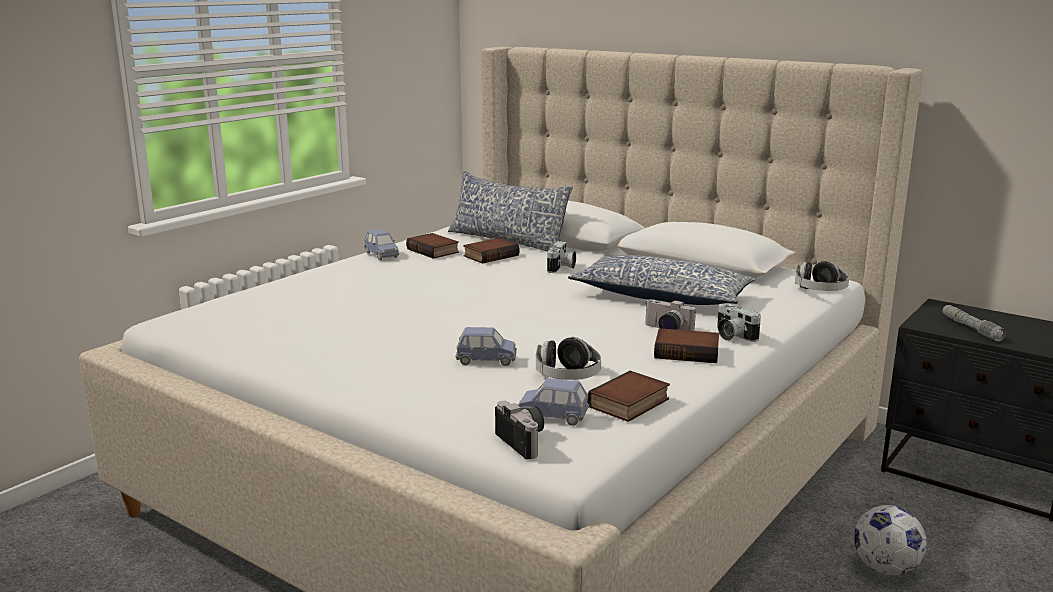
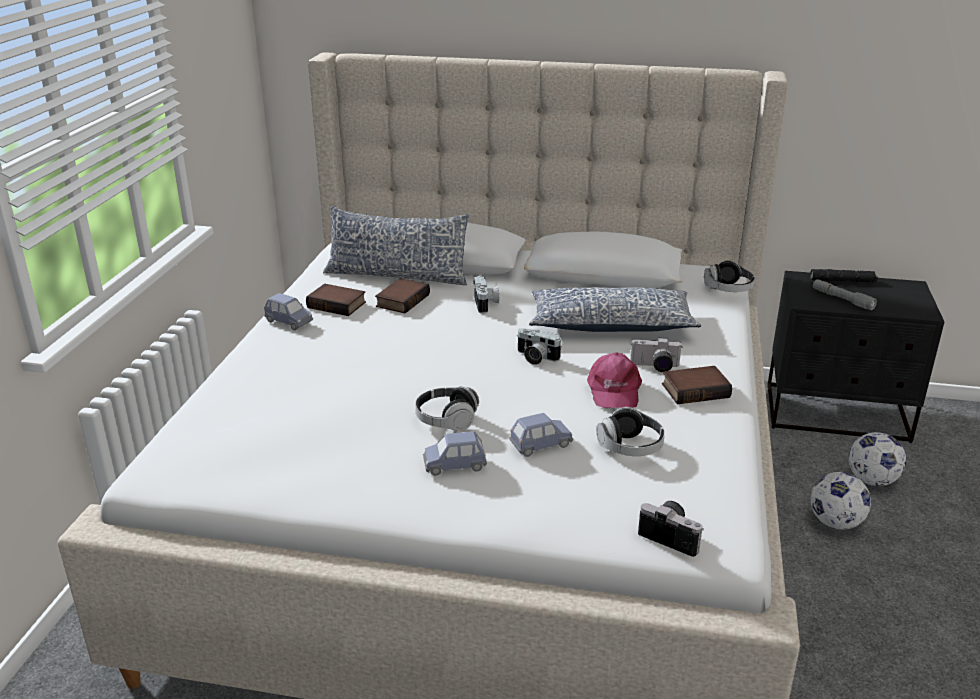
camera: 25 degrees left, 10 degrees up
(427, 331) = (446, 420): none -> headphones
(553, 416) = (665, 499): blue toy car -> blue toy car (454, 465)
(604, 338) = (613, 390): none -> pink cap
(629, 404) = (710, 466): book -> none
(732, 336) = (711, 360): camera -> camera (535, 357)
(967, 543) = (872, 480): none -> football
(989, 315) = (842, 281): none -> black flashlight

